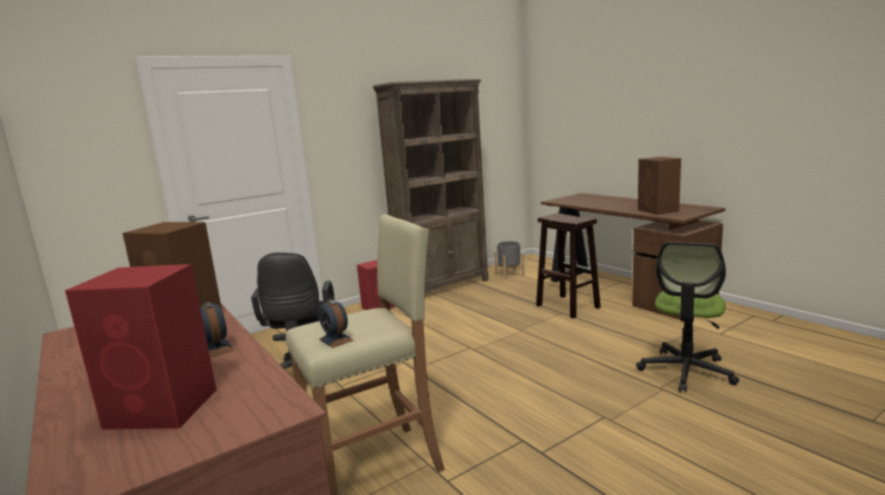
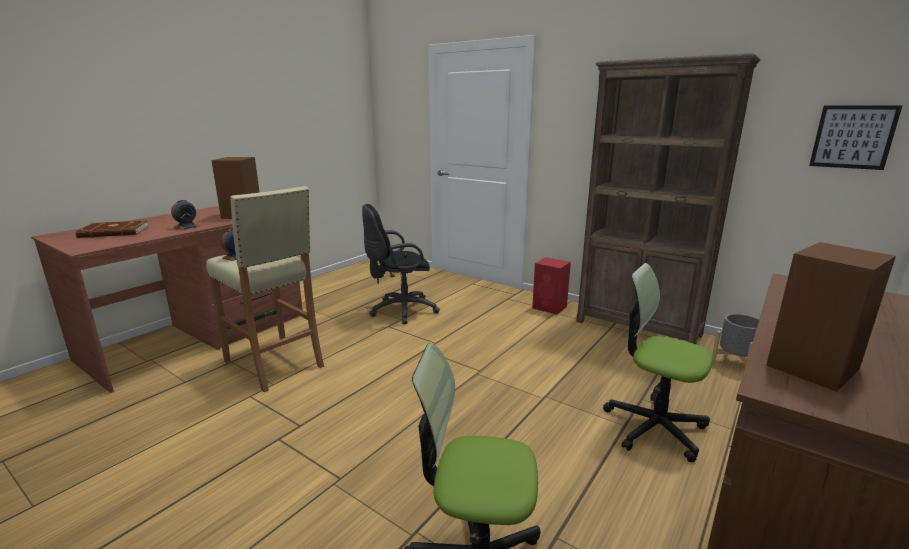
camera: 70 degrees right, 5 degrees up
(164, 408) = (114, 232): red speaker -> brown book
(500, 126) = (853, 137): none -> picture
(566, 306) = (654, 427): brown stool -> office chair

